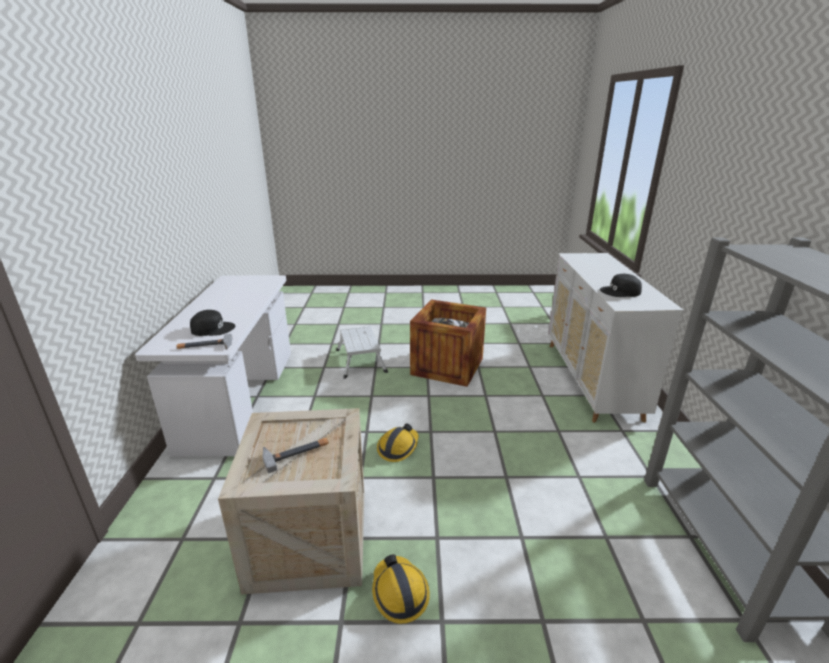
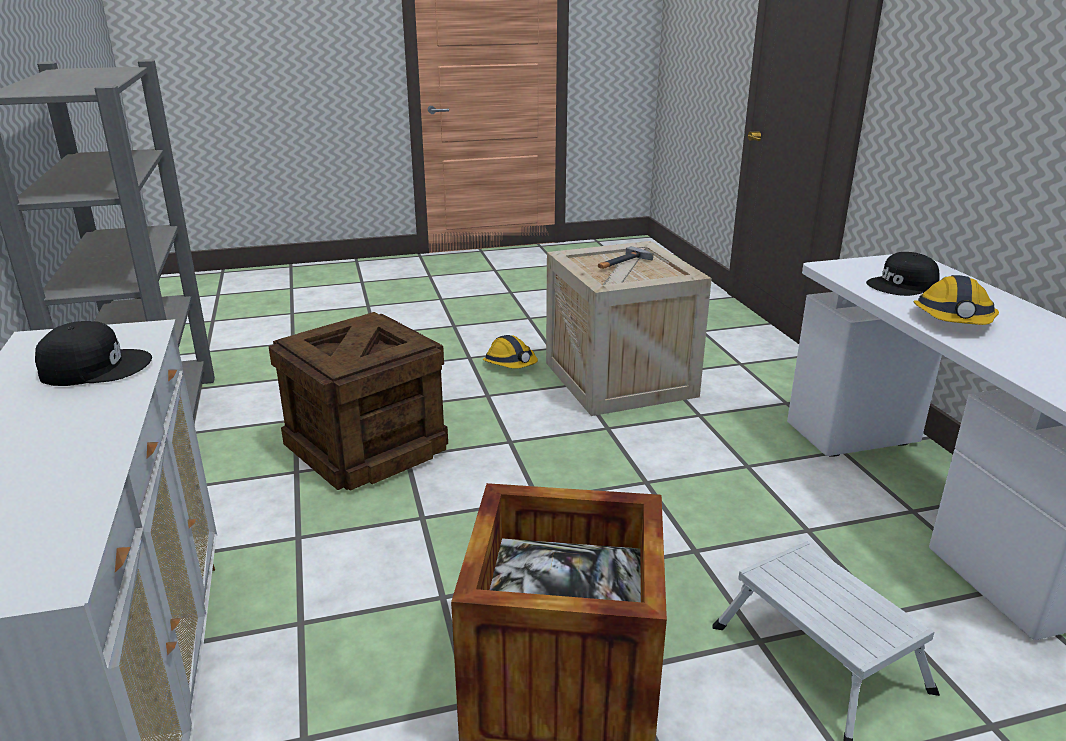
camera: 165 degrees right, 0 degrees up
(204, 346) = (853, 266): hammer -> none
(398, 447) = (579, 468): hard hat -> hard hat (953, 320)
(535, 489) = (367, 449): none -> crate

